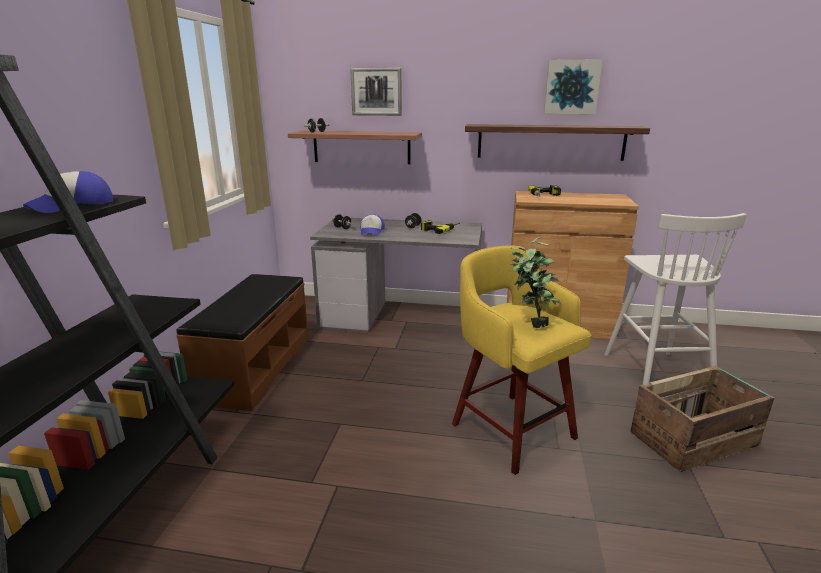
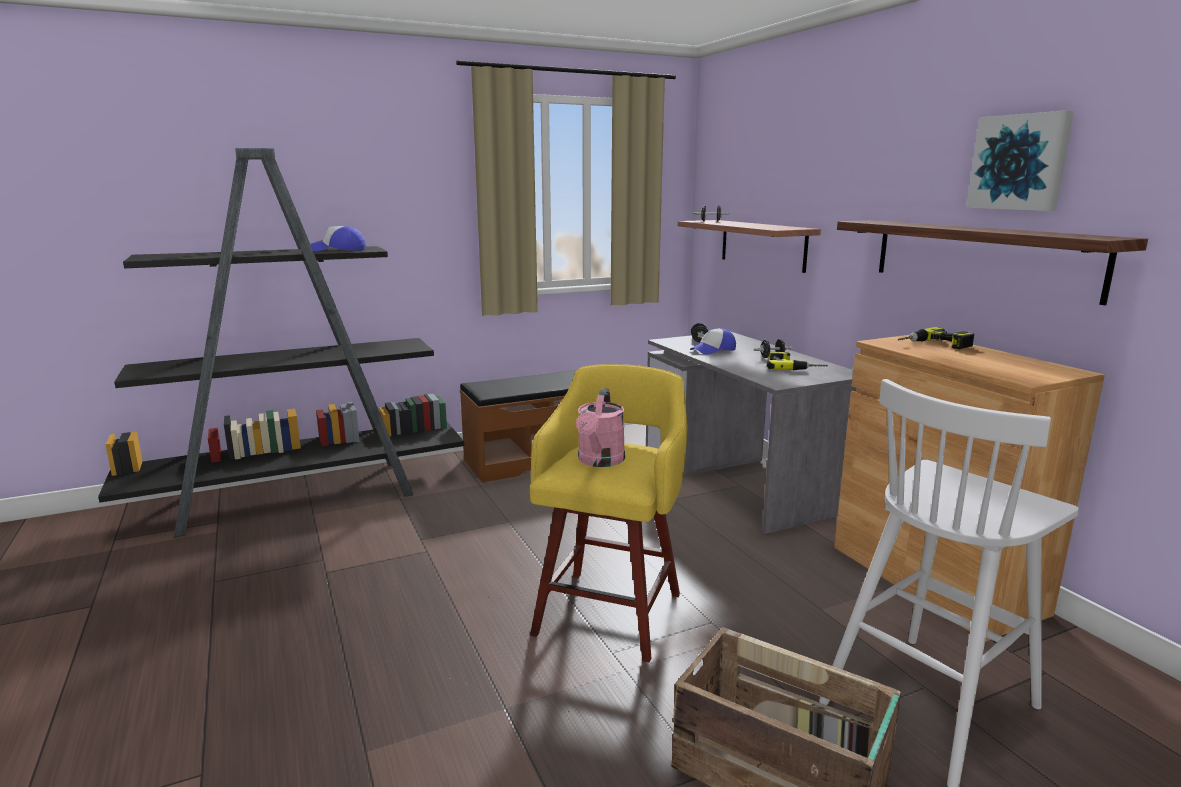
camera: 55 degrees right, 5 degrees down
(376, 92) = (782, 173): picture -> none
(530, 323) = (599, 461): potted plant -> pink watering can

